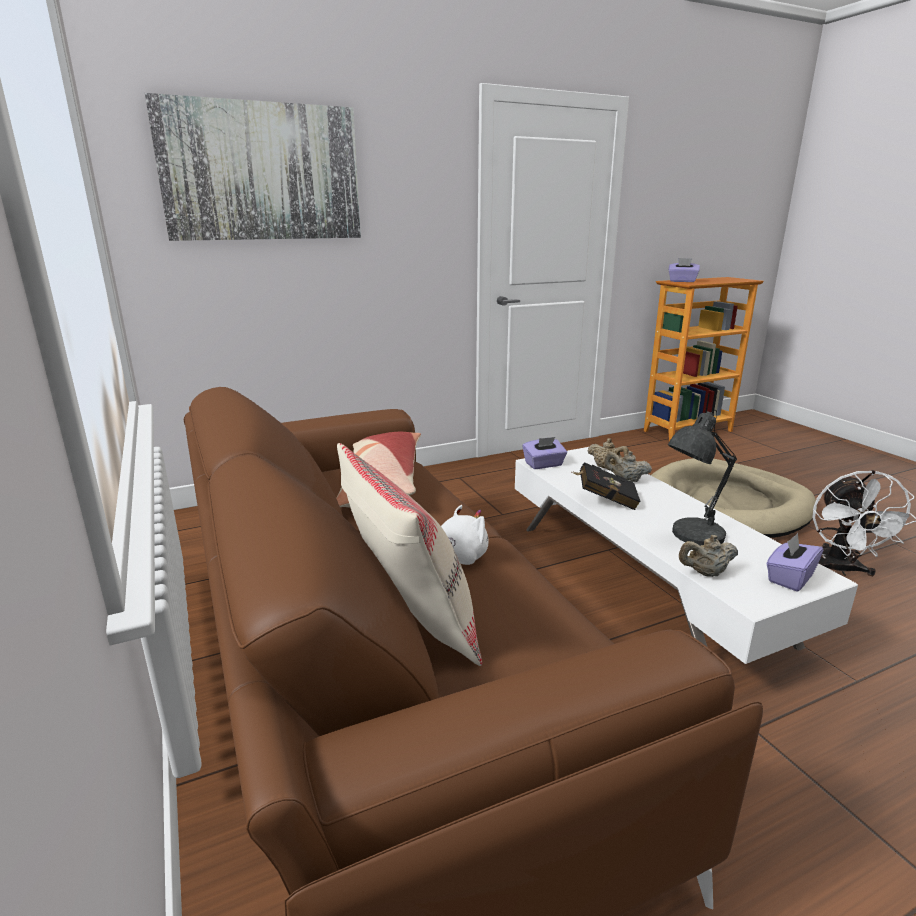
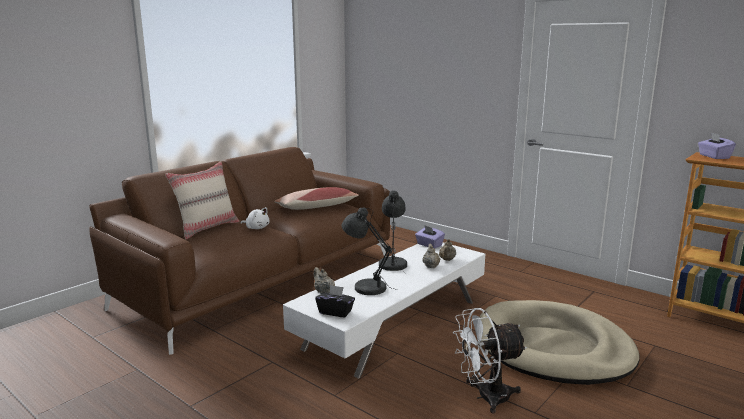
camera: 65 degrees right, 5 degrees down
(262, 172) = (401, 52): picture -> none
(604, 500) = (393, 263): black book -> grey table lamp
(789, 578) = (335, 312): purple tissue box -> black tissue box

